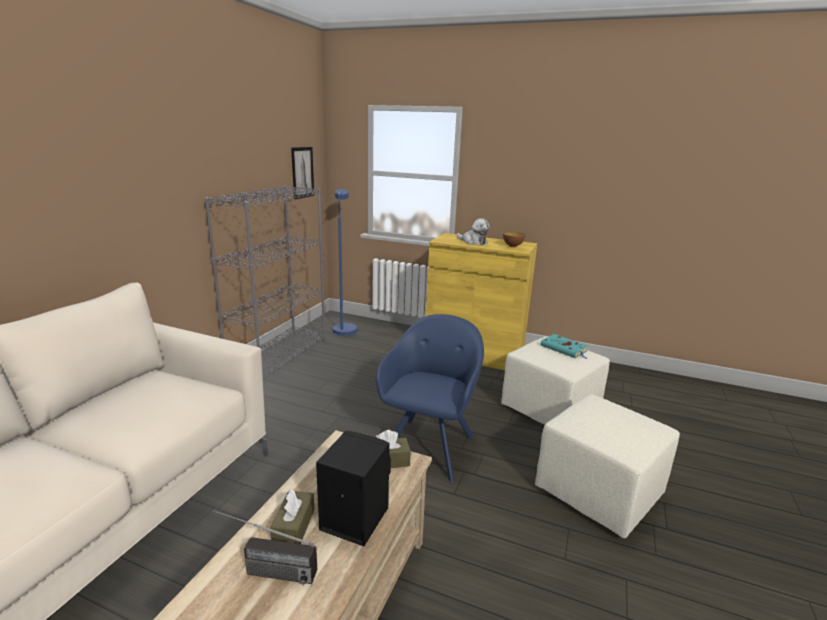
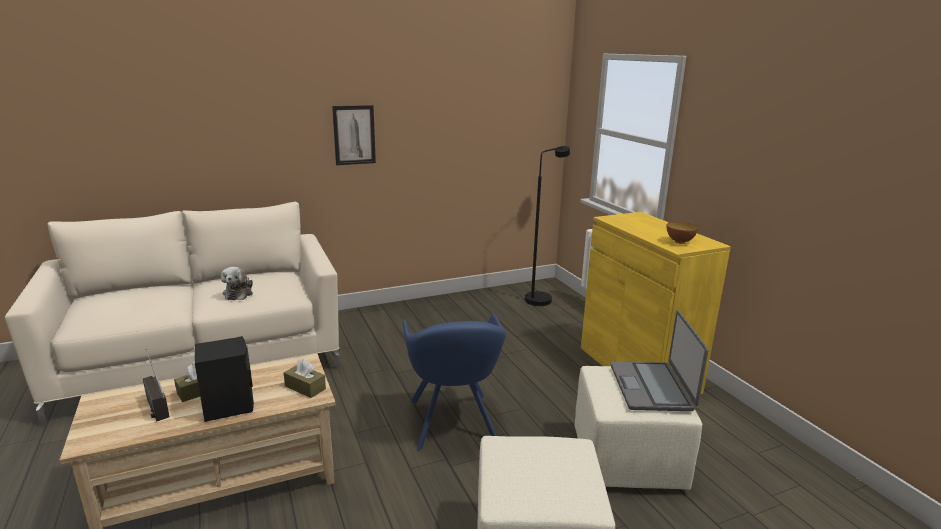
camera: 45 degrees right, 0 degrees up
(279, 357) = (451, 303): grey bookcase -> none
(302, 172) = (527, 125): picture -> picture (354, 135)
(344, 328) = (541, 298): blue floor lamp -> black floor lamp
(430, 445) = (453, 424): blue armchair -> blue armchair turned 105 degrees clockwise
(473, 242) = (642, 227): plush toy -> plush toy (239, 293)
(565, 349) = (652, 387): turquoise book -> laptop

